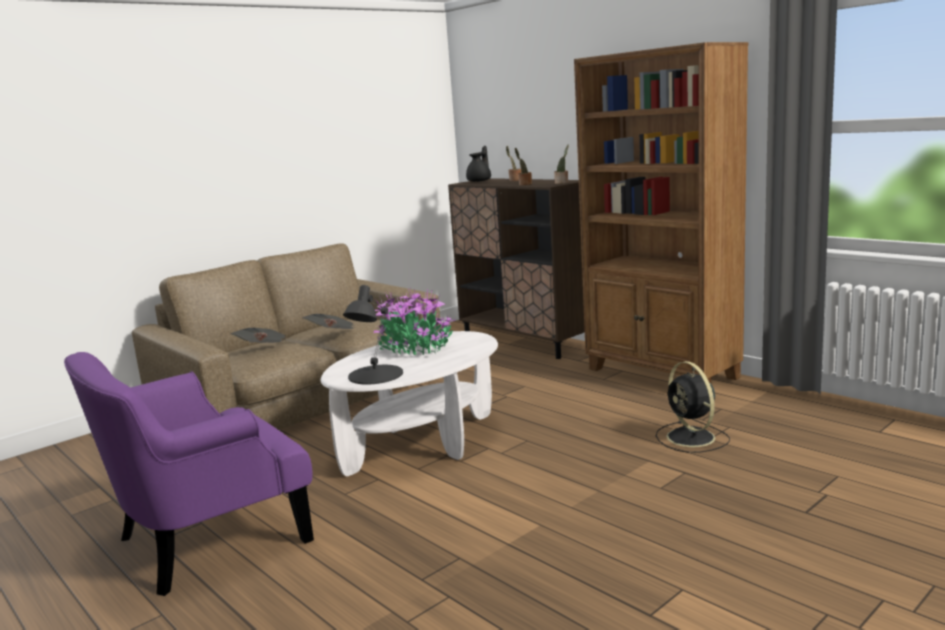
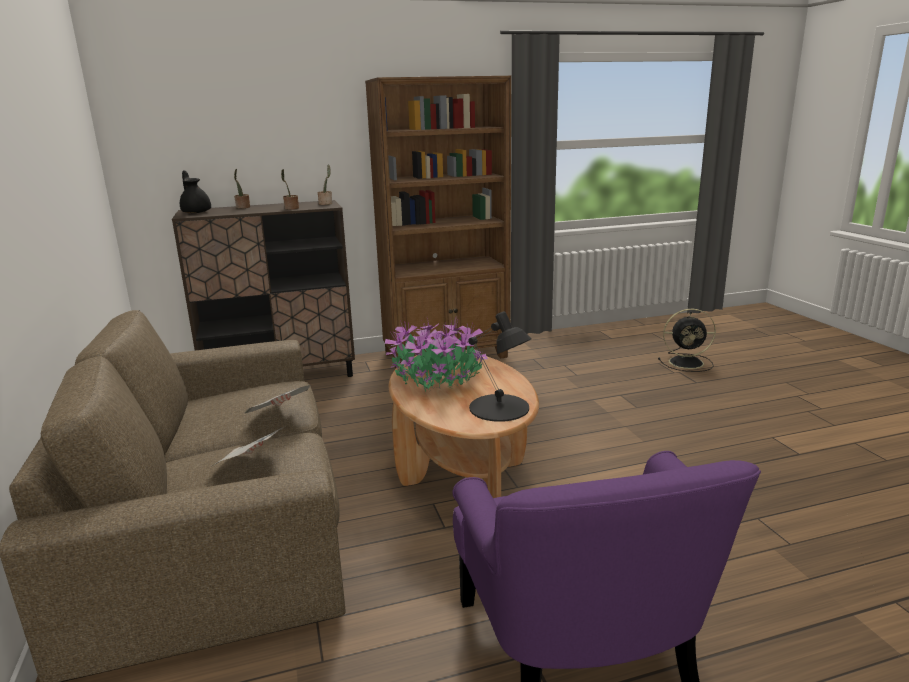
camera: 65 degrees left, 5 degrees up
(421, 444) = (463, 474): white coffee table -> brown coffee table
(692, 438) = (570, 378): black fan -> black fan (687, 362)

